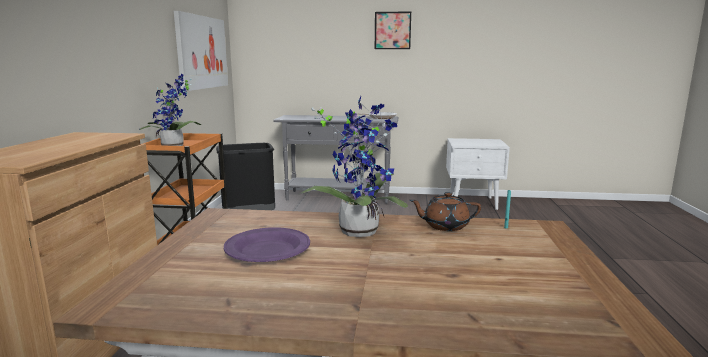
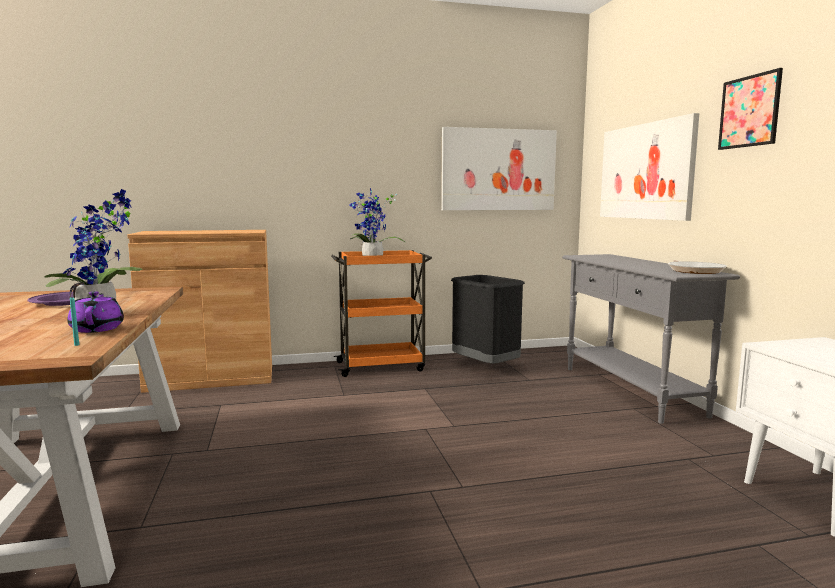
camera: 70 degrees right, 5 degrees down
(311, 58) = (645, 171): none -> picture
(445, 226) = (97, 329): brown teapot -> purple teapot

